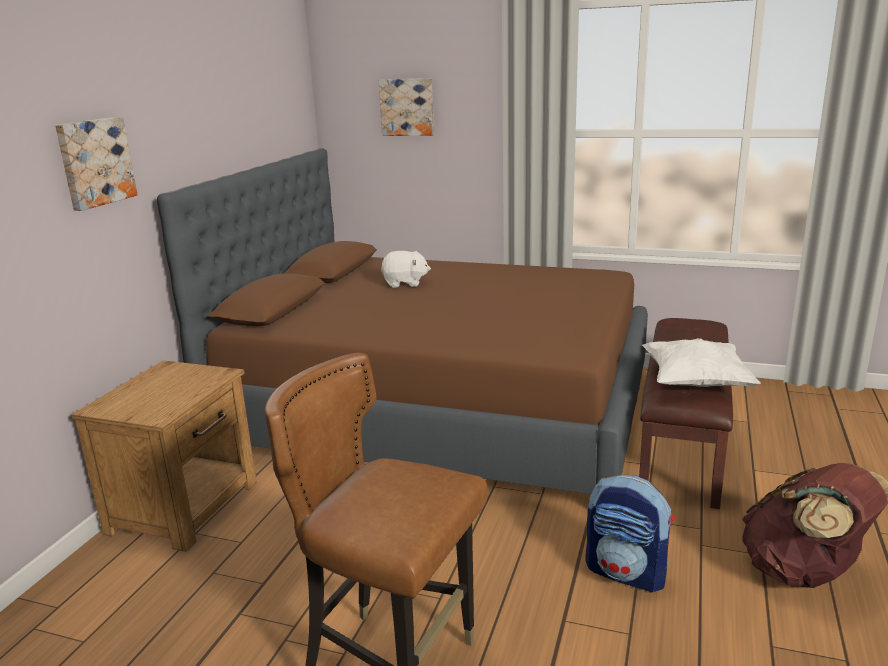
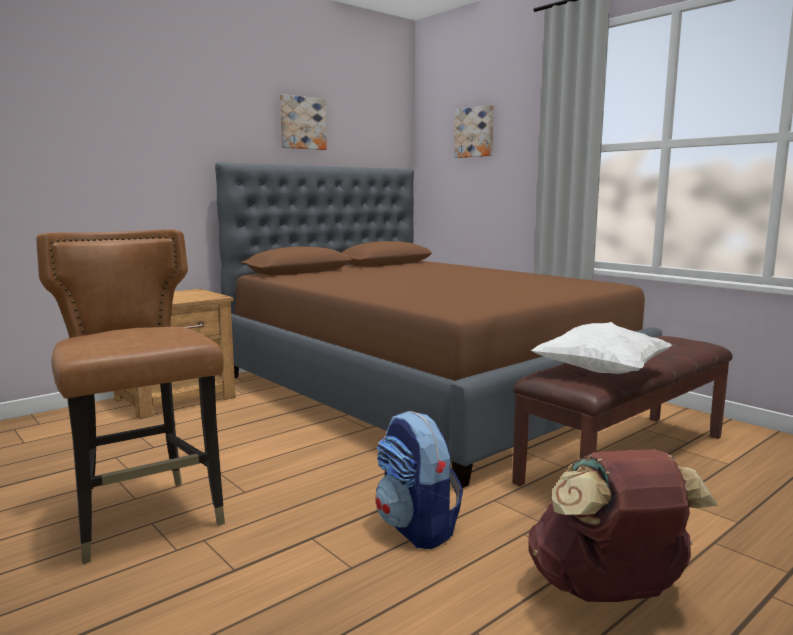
camera: 30 degrees right, 10 degrees down
(94, 162) = (165, 129): picture -> picture (302, 123)
(405, 283) = (420, 271): white plush toy -> none

